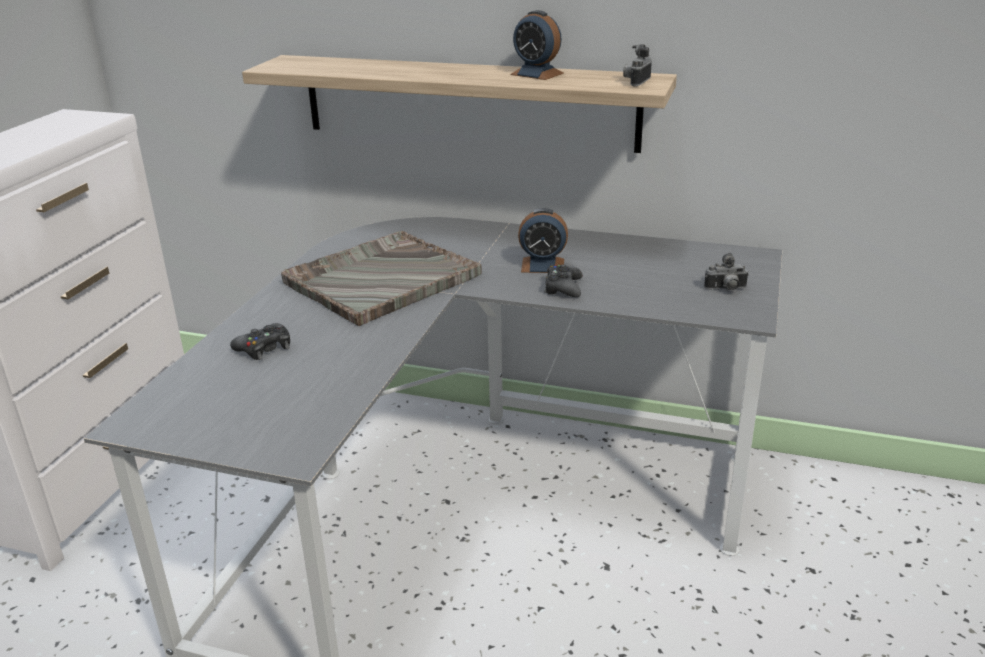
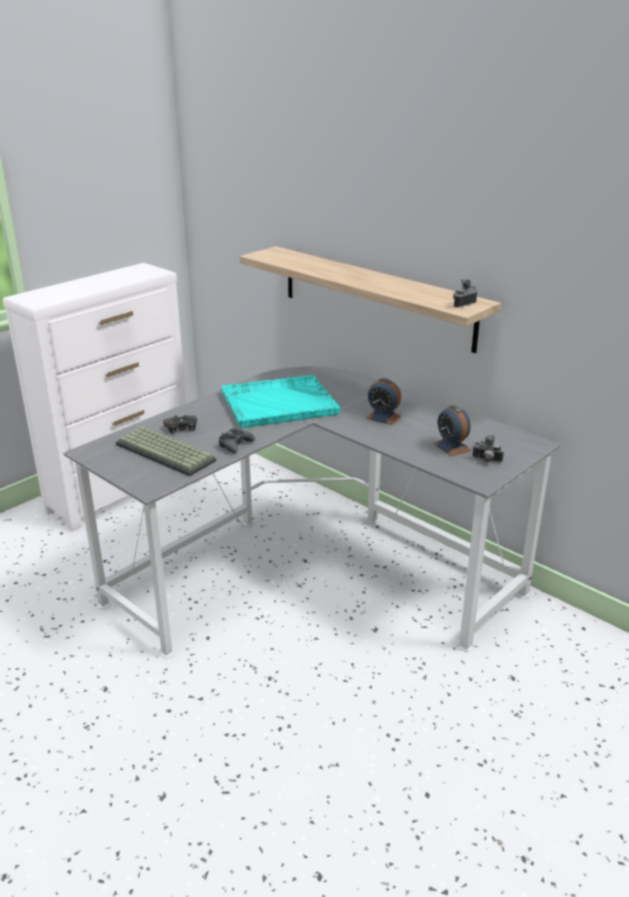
camera: 25 degrees right, 0 degrees up
(273, 390) = (167, 452): none -> keyboard
(380, 279) = (277, 403): grey tray -> turquoise tray
(537, 74) = (408, 287): alarm clock -> alarm clock (451, 447)
(563, 288) = (381, 434): black game controller -> black game controller (235, 445)

